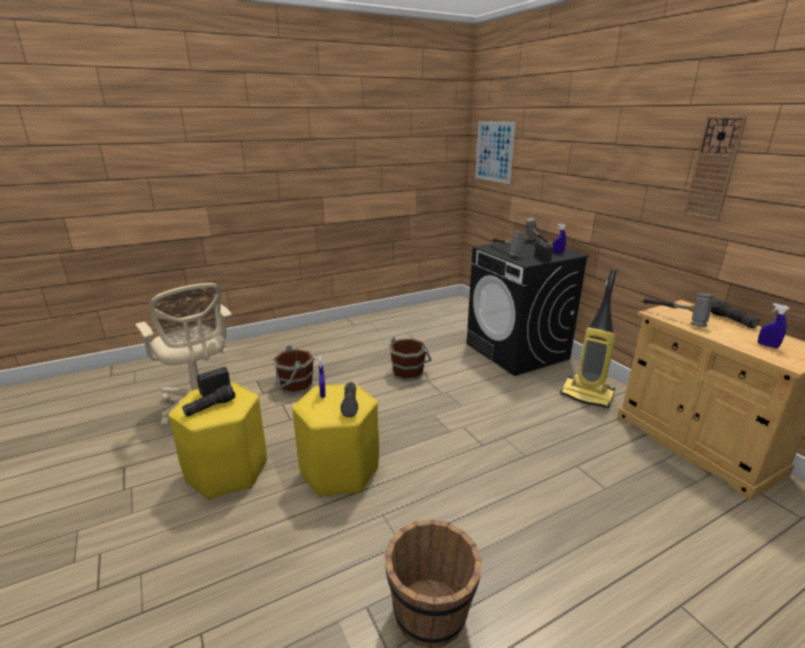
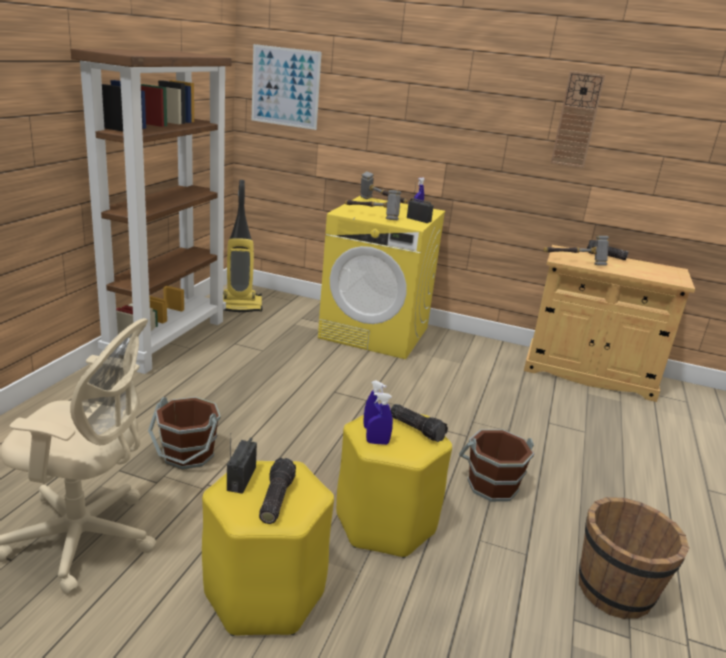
camera: 45 degrees left, 0 degrees up
(372, 321) = (167, 339): none -> brown bookcase
(408, 372) = (301, 390): brown bucket -> brown bucket (492, 485)
(517, 351) = (375, 333): black washing machine -> yellow washing machine
(587, 395) = (482, 358): vacuum cleaner -> vacuum cleaner (239, 306)
(767, 346) = (652, 272): blue spray bottle -> blue spray bottle (377, 442)

